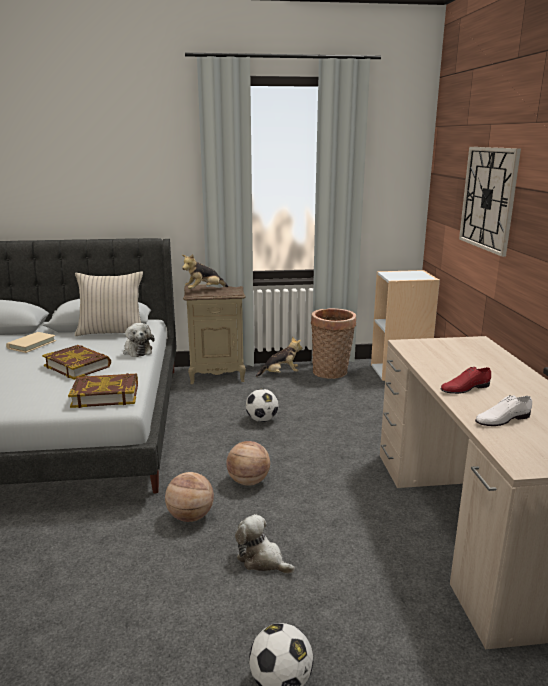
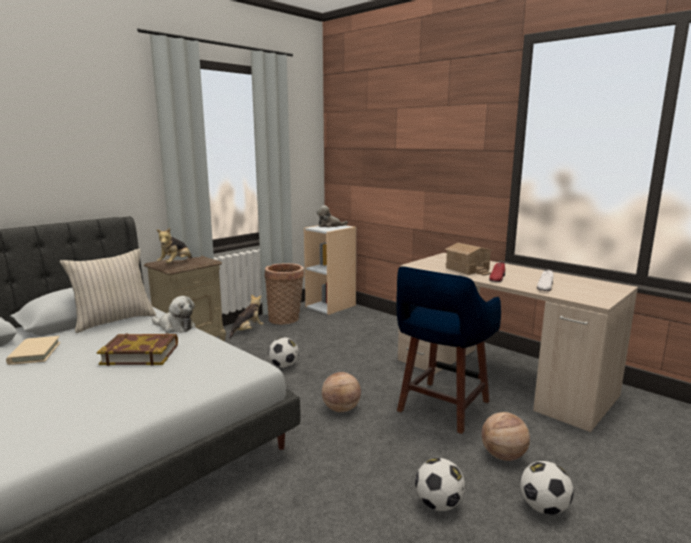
camera: 40 degrees left, 5 degrees down
(105, 395) = (224, 365): book -> none
(190, 516) = (338, 450): basketball -> basketball (503, 456)
(194, 611) = (438, 504): none -> football
(262, 560) = (428, 451): plush toy -> plush toy (330, 226)
(343, 527) = (441, 408): none -> blue stool
(457, 365) = (468, 269): none -> toy house
(488, 198) = (405, 160): wall clock -> none

